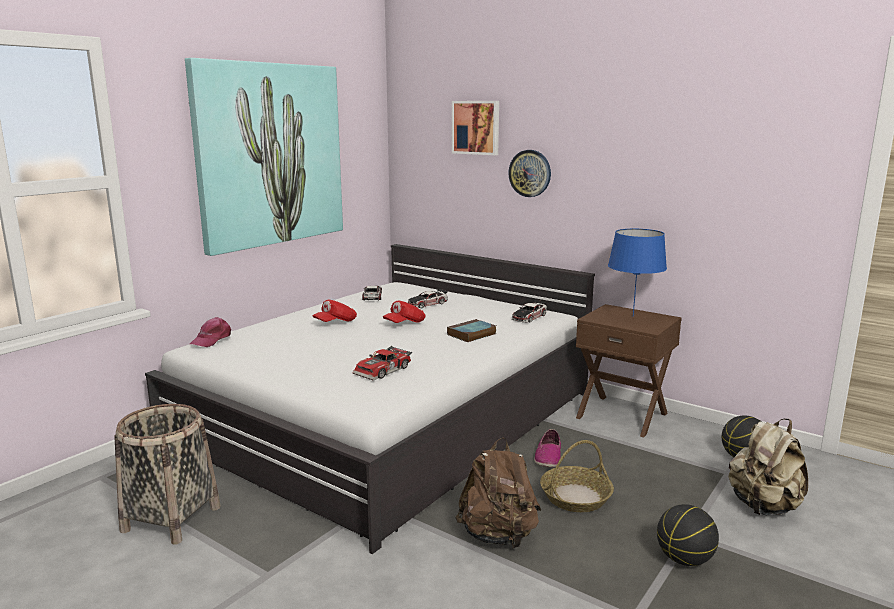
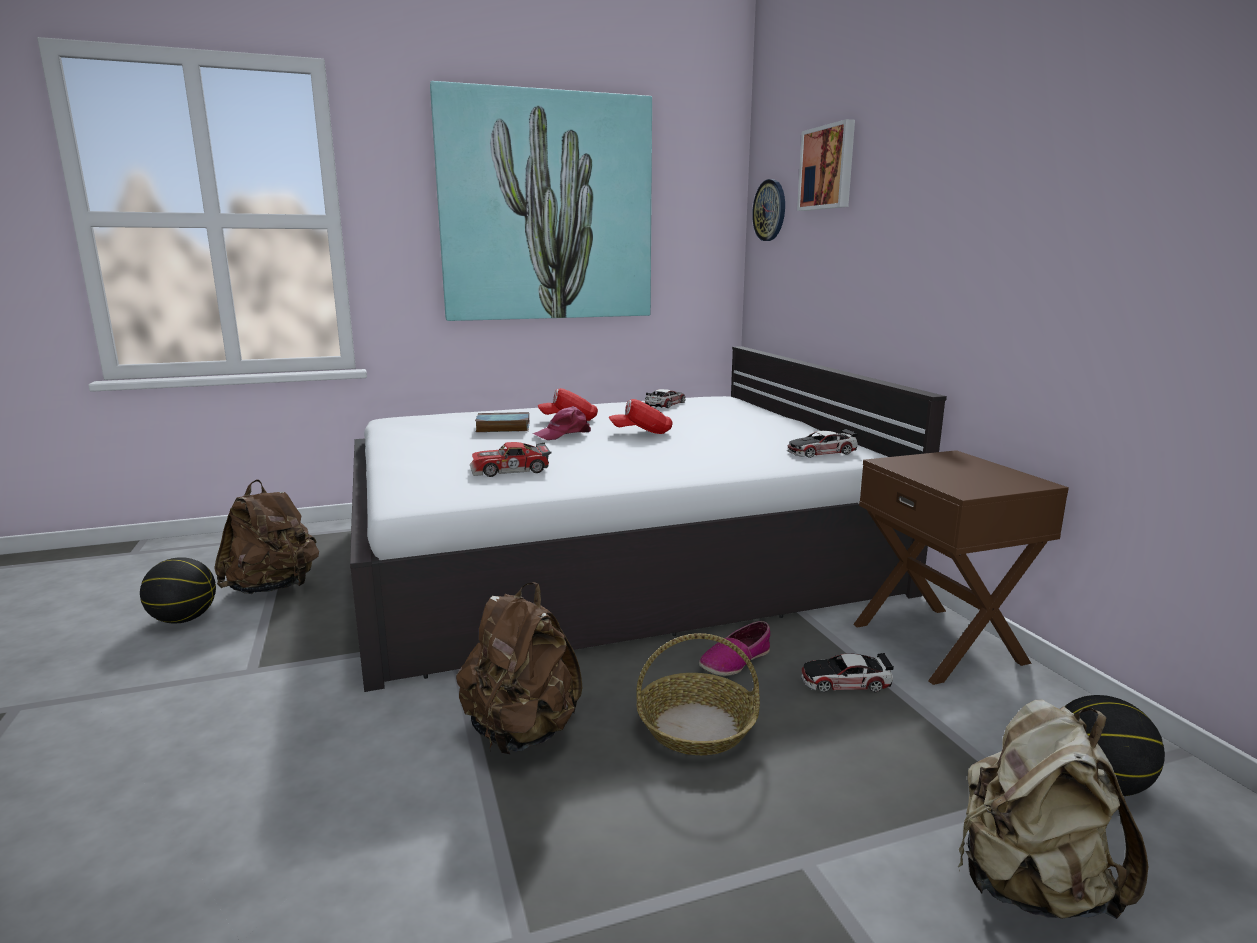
camera: 35 degrees right, 0 degrees up
(172, 518) = (273, 588): basket -> brown backpack
(212, 339) = (422, 414): pink cap -> pink cap (563, 434)
(427, 304) = (714, 419): toy car -> toy car (845, 681)
(471, 334) = (696, 456): book -> book (501, 427)
(530, 173) = (881, 231): wall clock -> wall clock (770, 210)
(633, 316) = (971, 471): blue table lamp -> none
(685, 559) = (736, 898): basketball -> basketball (184, 619)

